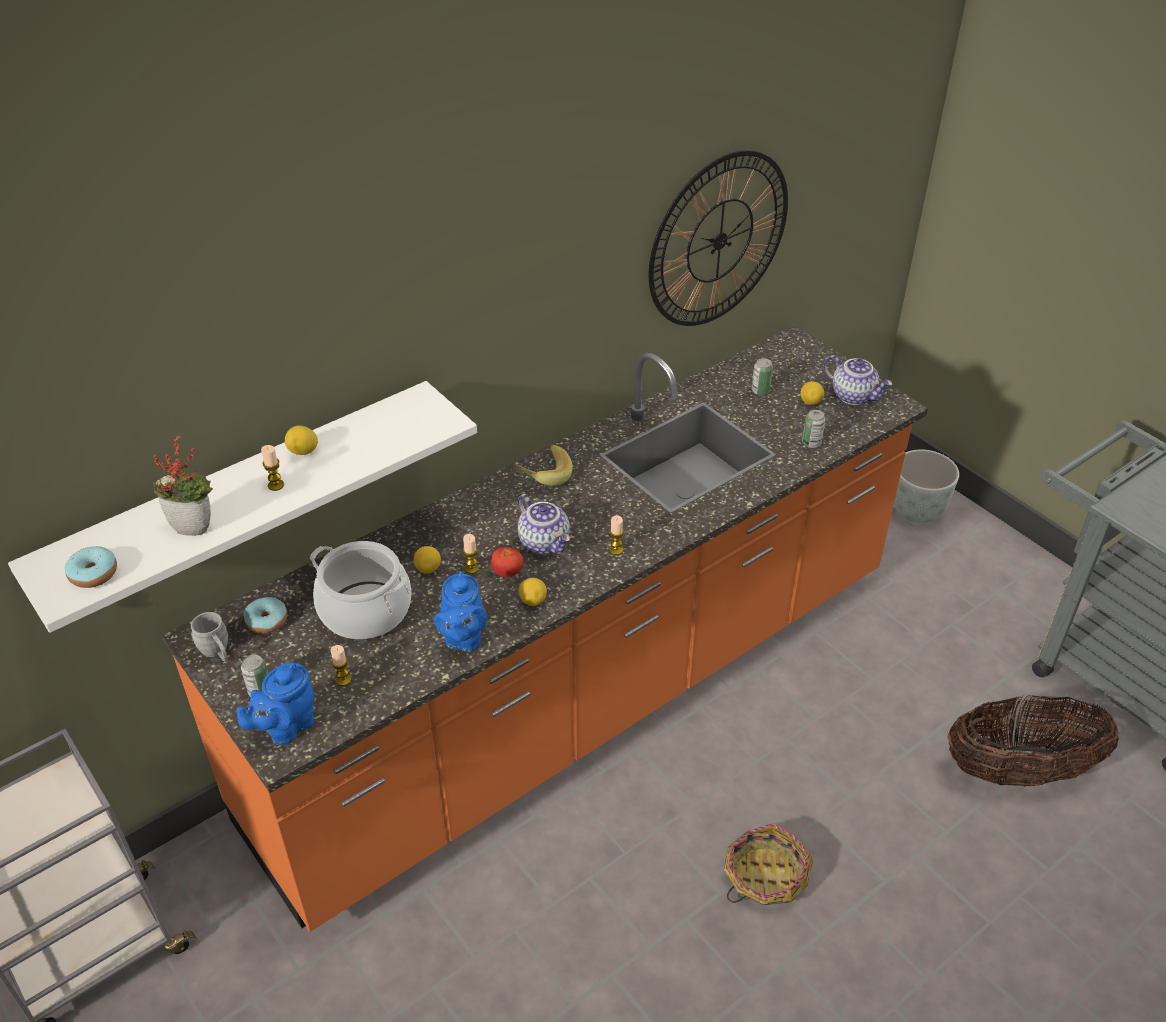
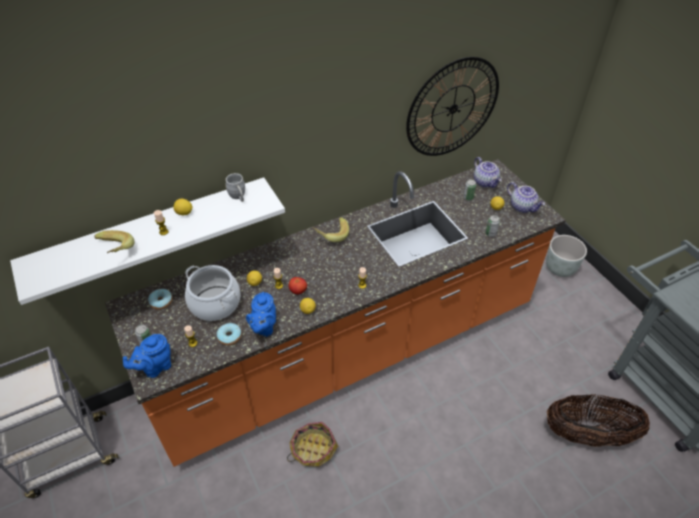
camera: 10 degrees right, 5 degrees up
(93, 574) = (52, 273): donut -> donut (229, 337)
(195, 526) = (113, 252): potted plant -> banana
(217, 652) = (130, 317): grey mug -> grey mug (238, 197)
(545, 543) = (323, 275): teapot -> teapot (485, 182)
(764, 876) = (427, 473): basket -> basket (313, 449)

